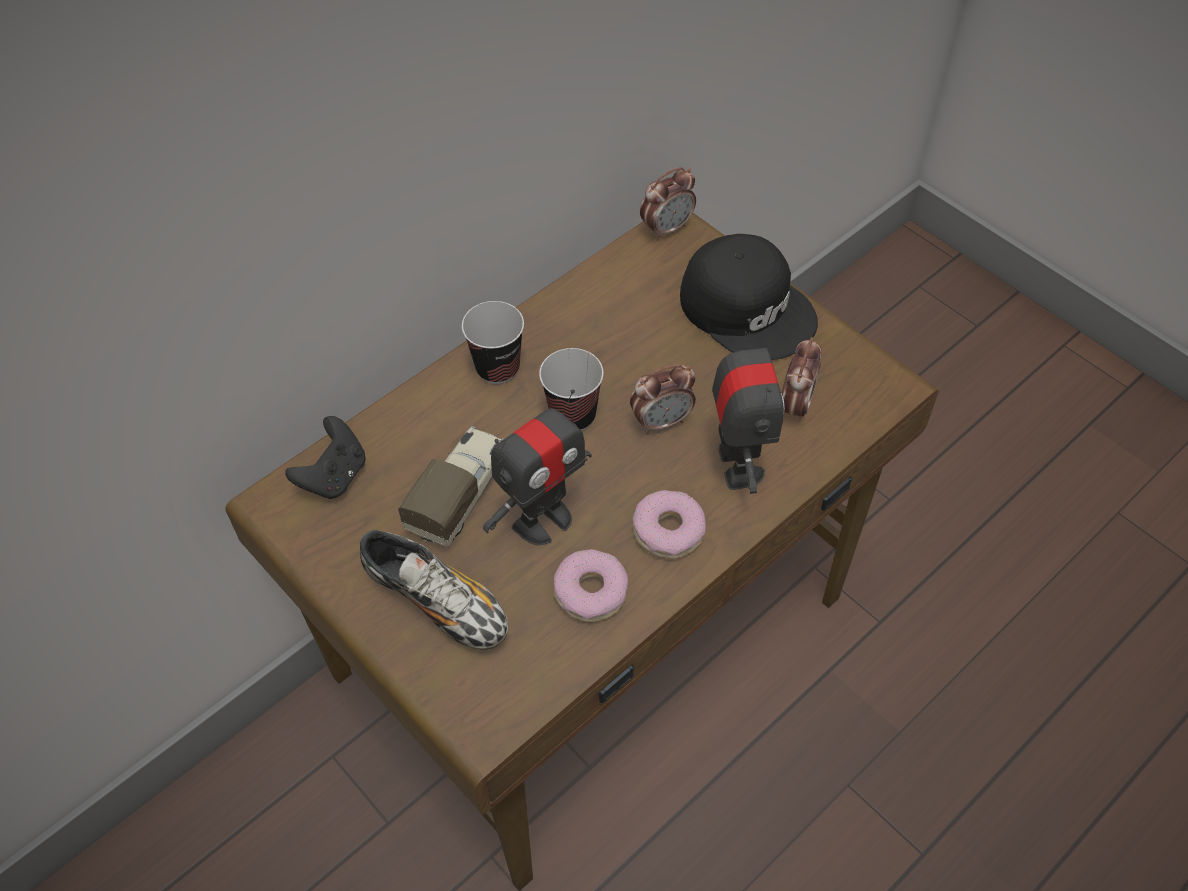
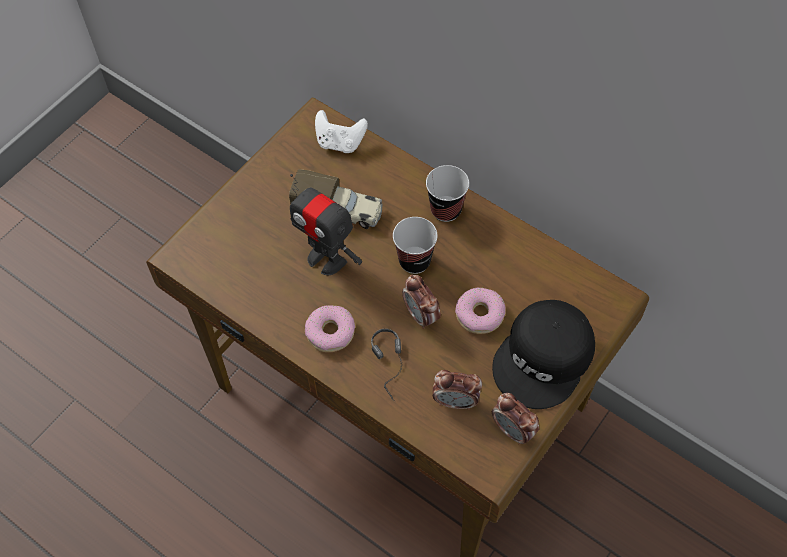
camera: 80 degrees right, 5 degrees up
(334, 476) = (340, 143): black game controller -> white game controller
(437, 602) = (259, 215): shoe -> none
(590, 592) = (277, 294): donut -> donut (479, 314)
(667, 228) = (612, 292): alarm clock -> alarm clock (513, 430)
(738, 465) = (393, 369): toy robot -> headphones

